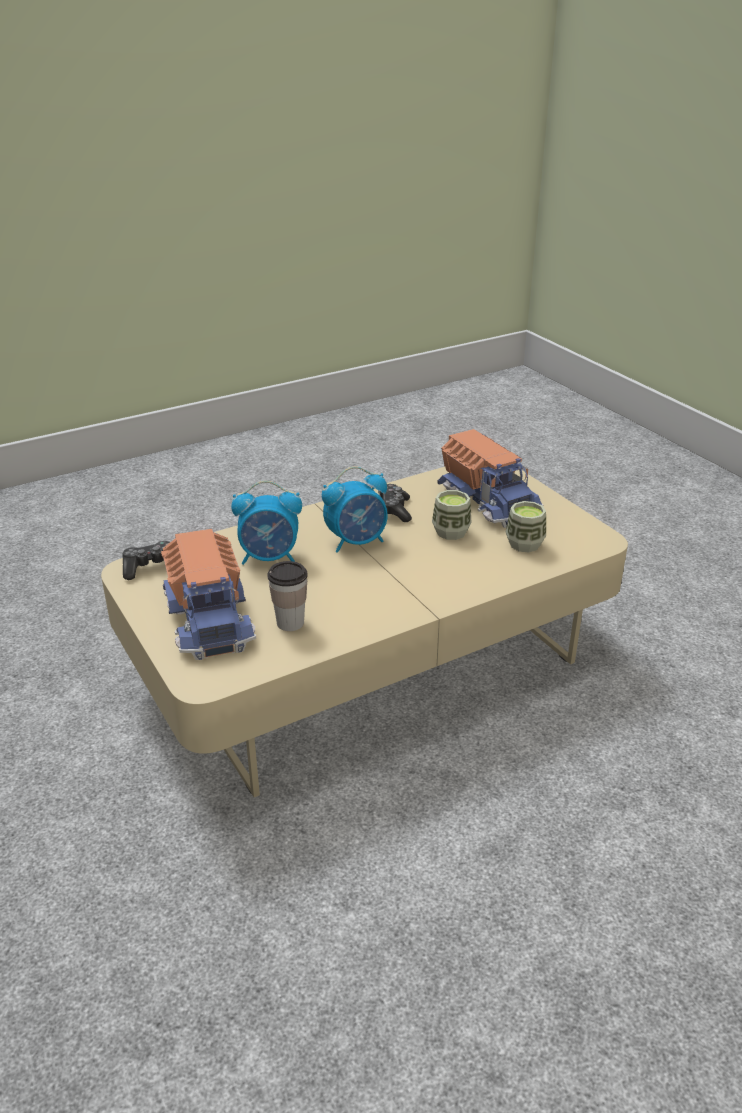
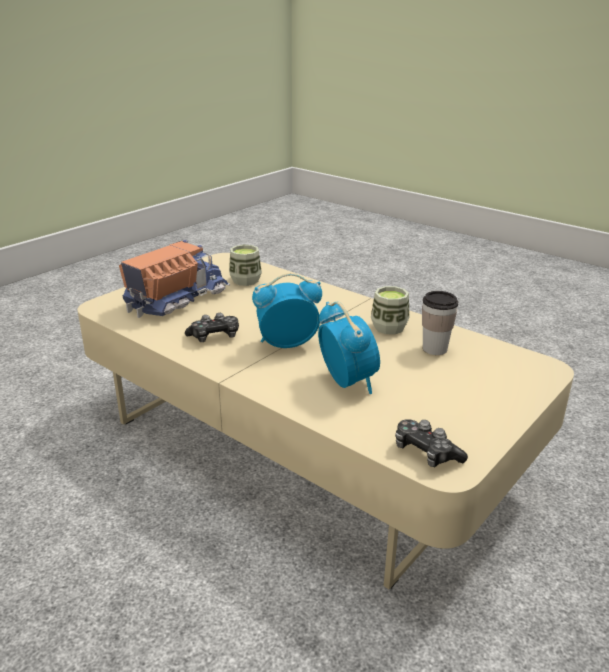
camera: 110 degrees left, 5 degrees down
(211, 618) = (468, 387): toy truck -> none
(357, 542) = (286, 344): alarm clock -> alarm clock turned 60 degrees counterclockwise
(451, 532) = (242, 307): cup -> cup (389, 327)

